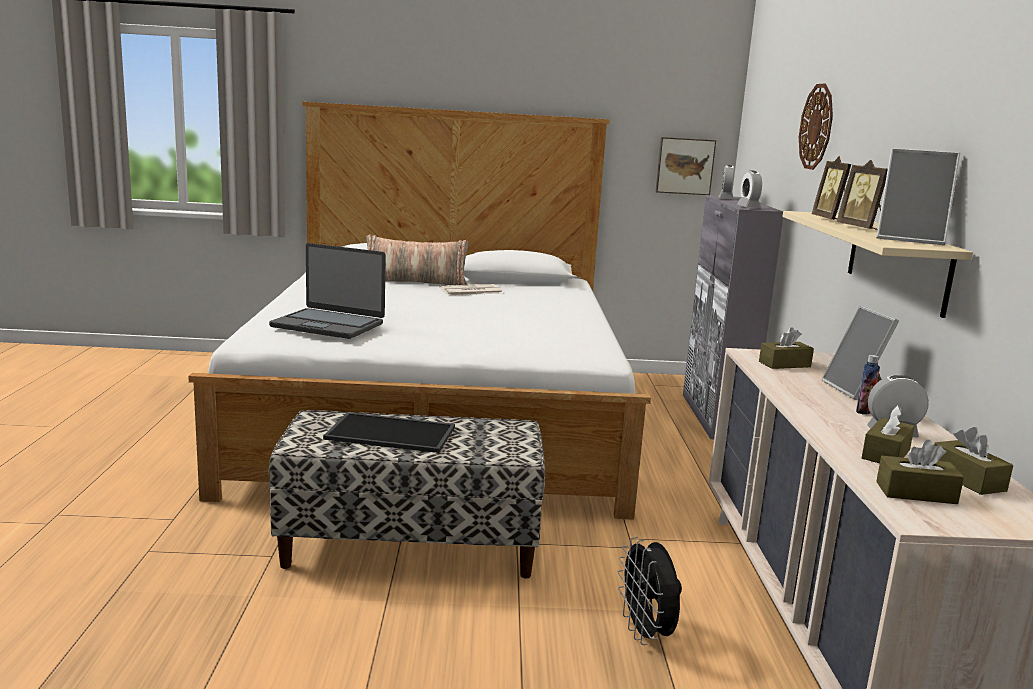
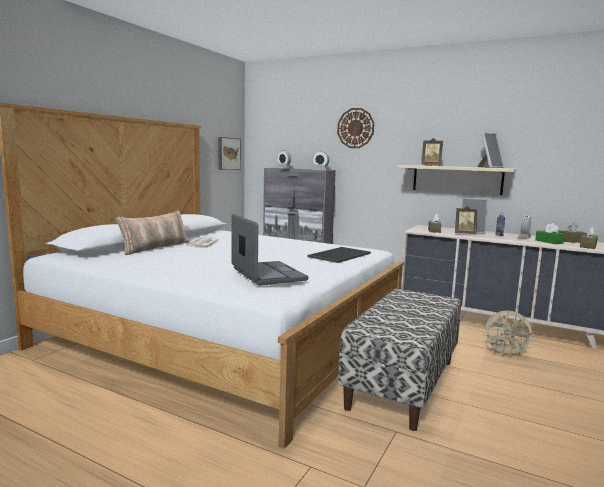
camera: 60 degrees left, 5 degrees down
(328, 325) = (267, 274): laptop -> laptop turned 75 degrees counterclockwise
(392, 433) = (400, 315): tray -> tray (339, 255)
(646, 634) = (505, 354): black fan -> beige fan
(861, 228) = (458, 166): picture frame -> picture frame (464, 234)
(886, 454) = (549, 242): brown tissue box -> green tissue box

